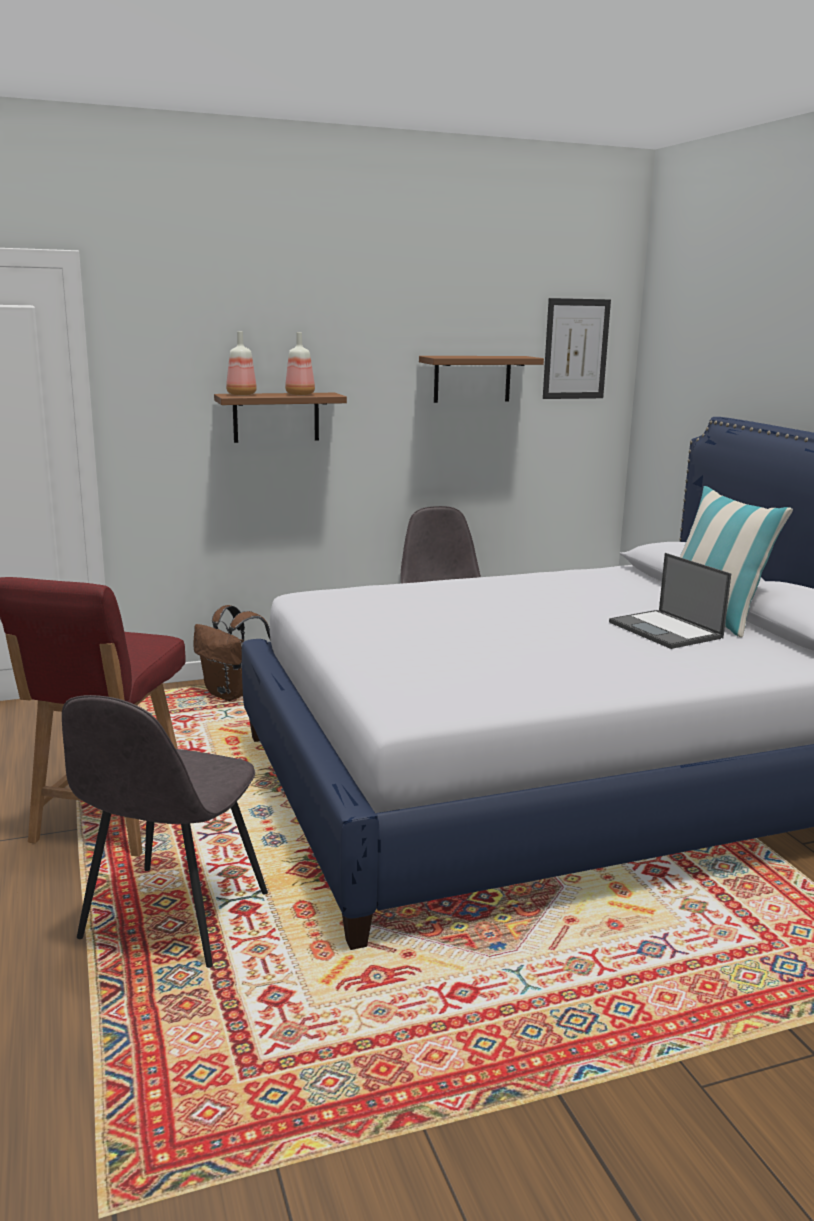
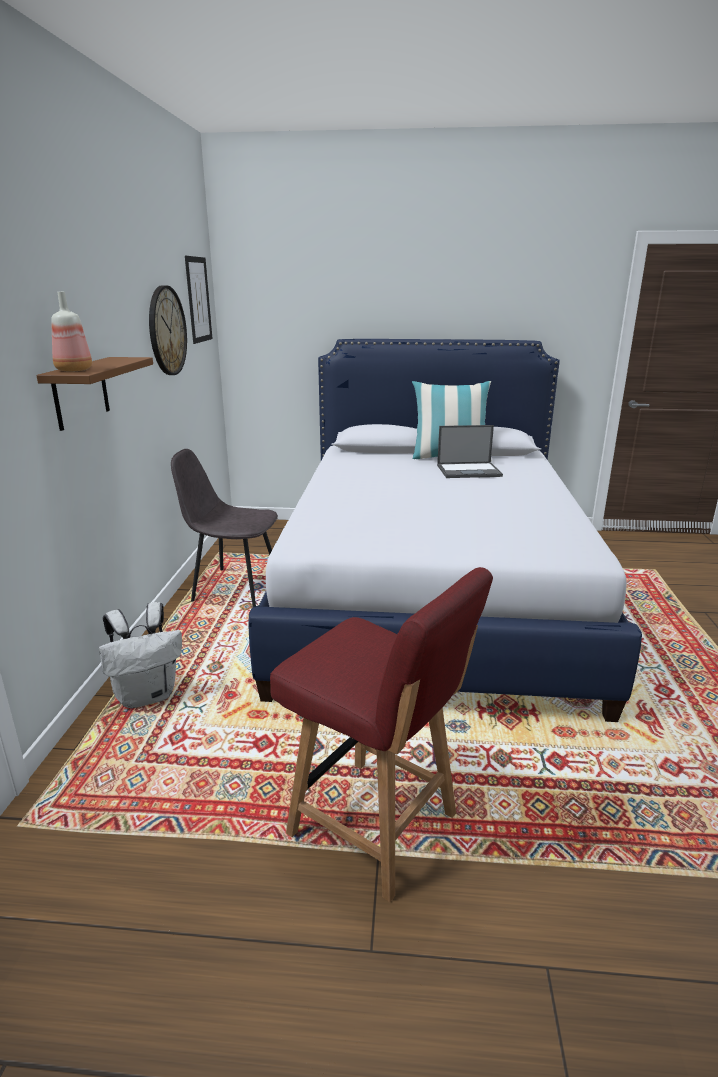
camera: 65 degrees left, 5 degrees up
(172, 918) = (563, 805): grey chair -> none
(232, 694) = (148, 695): brown backpack -> white backpack
(300, 394) = (111, 361): bottle -> none
(472, 379) = (166, 331): brown shelf -> wall clock

